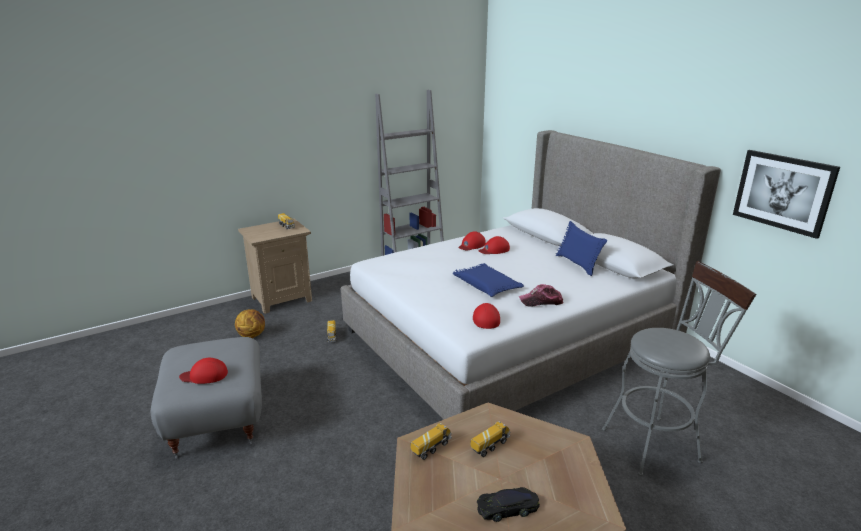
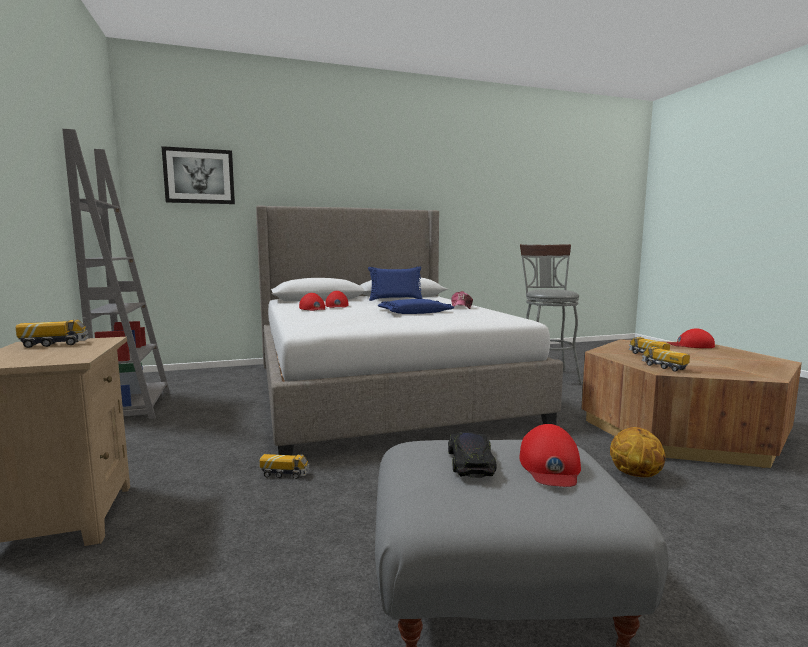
camera: 75 degrees left, 15 degrees down
(252, 335) = (186, 560): basketball -> basketball (634, 474)
(485, 318) = (488, 315): red cap -> red cap (691, 345)
(508, 508) = (720, 357): black toy car -> black toy car (471, 460)
(783, 192) = (470, 219): picture -> picture (199, 176)

